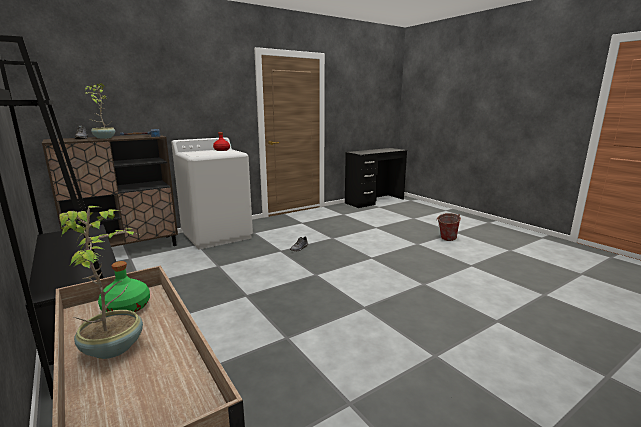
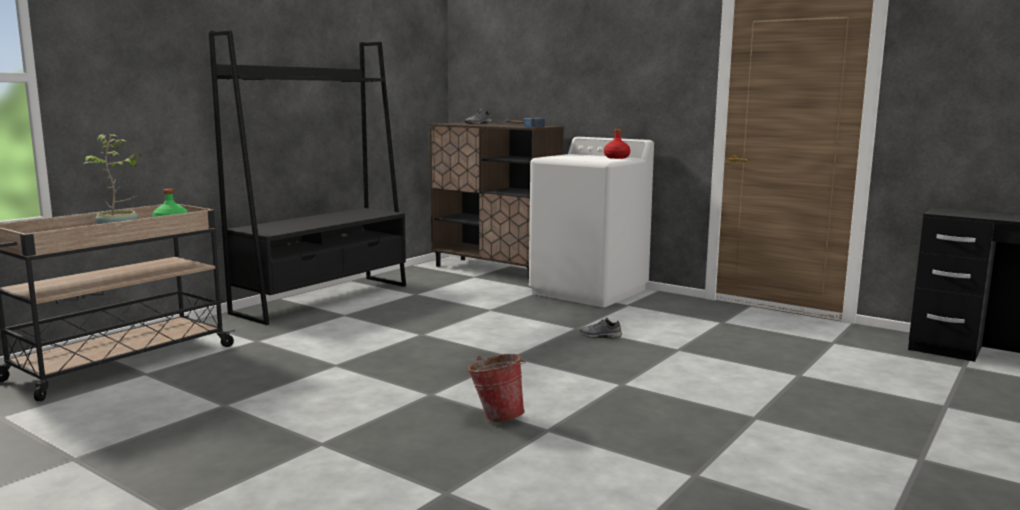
camera: 70 degrees right, 5 degrees down
(103, 138) = (489, 124): potted plant -> none
(446, 239) = (838, 447): bucket -> bucket (496, 416)

